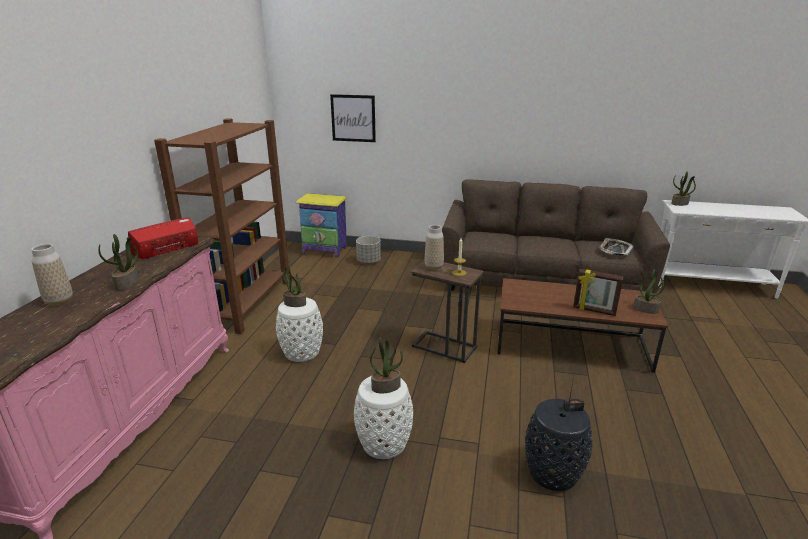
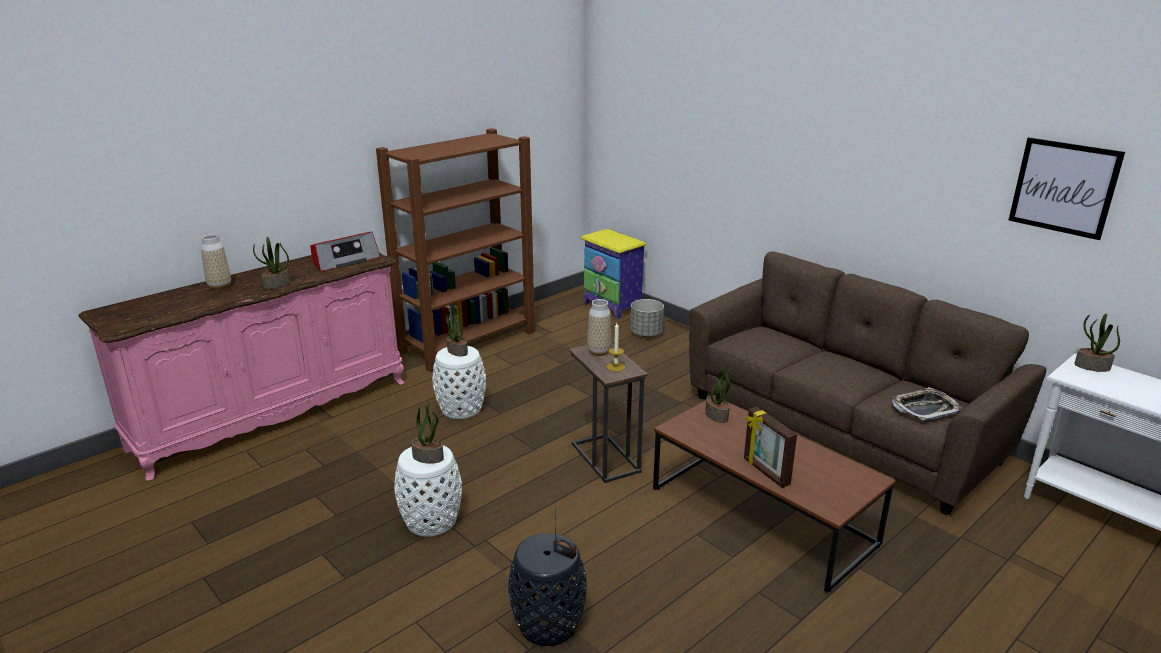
camera: 35 degrees right, 0 degrees up
(166, 249) = (345, 260): radio -> radio turned 150 degrees clockwise
(353, 118) = (663, 142): picture -> picture (1064, 187)
(646, 309) = (843, 497): potted plant -> potted plant (717, 415)

